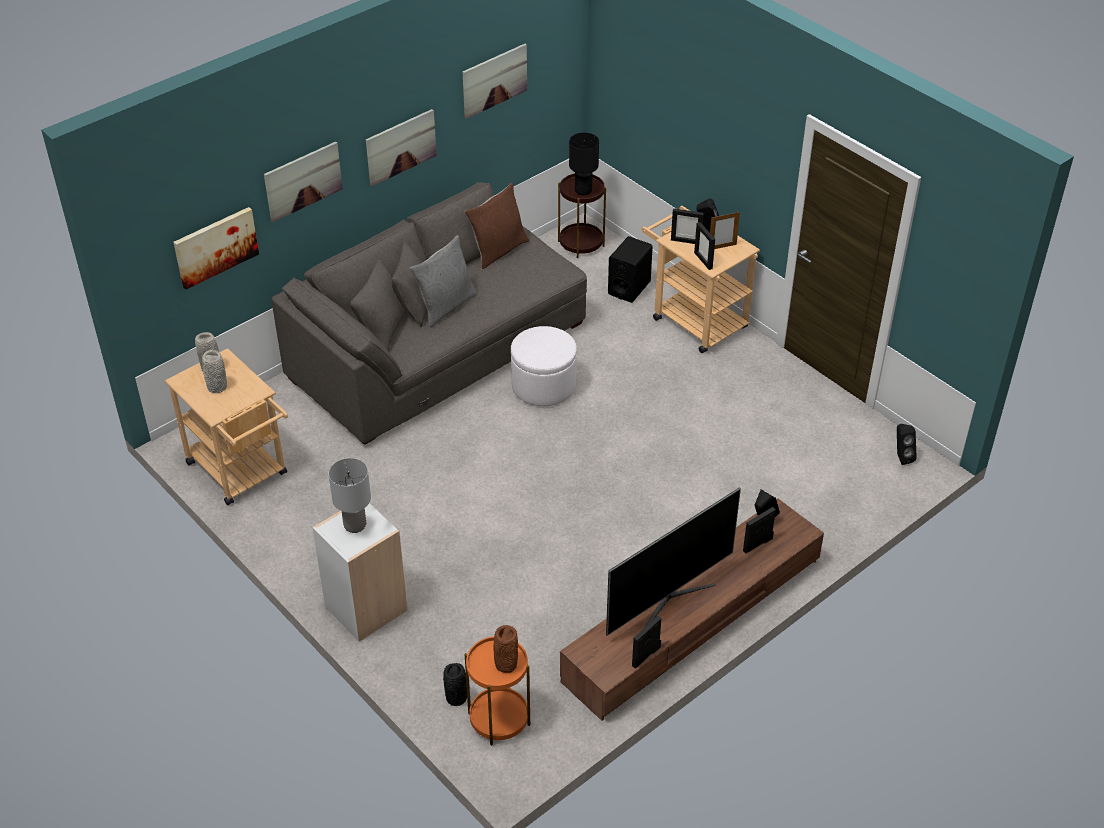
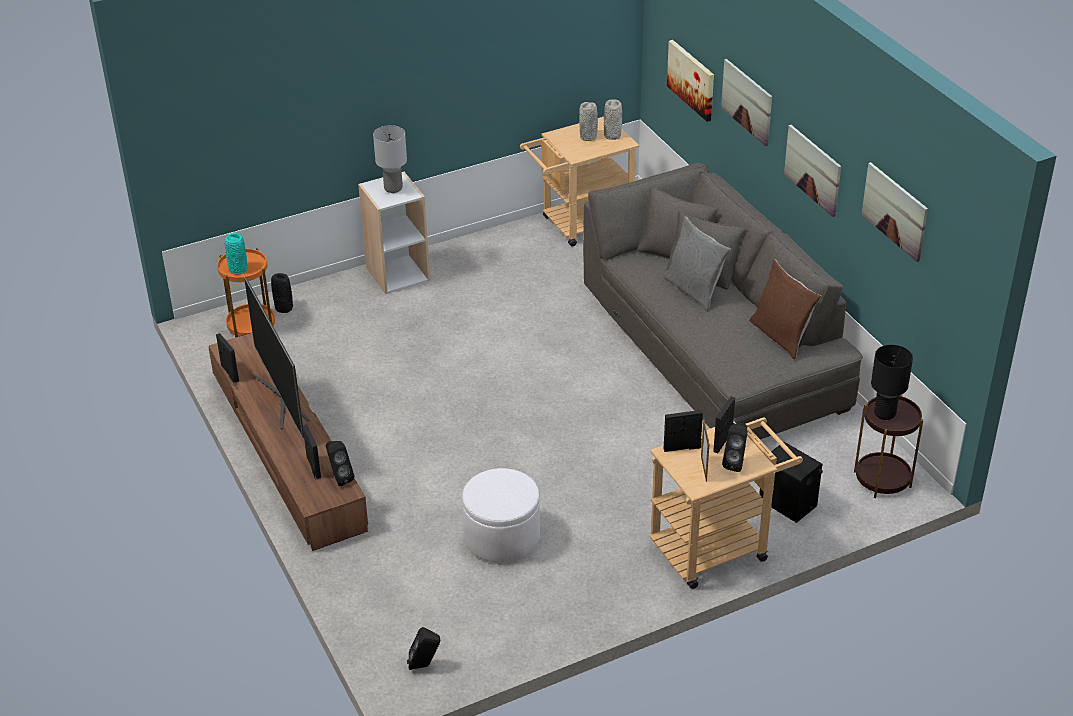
camera: 105 degrees right, 5 degrees down
(505, 664) = (238, 269): brown vase -> turquoise vase
(543, 385) = (636, 410): white ottoman -> white ottoman (502, 537)

